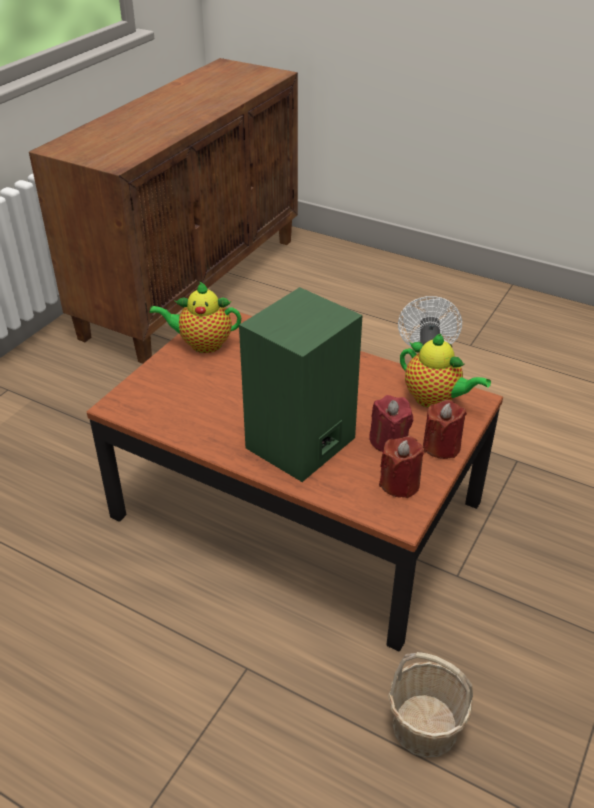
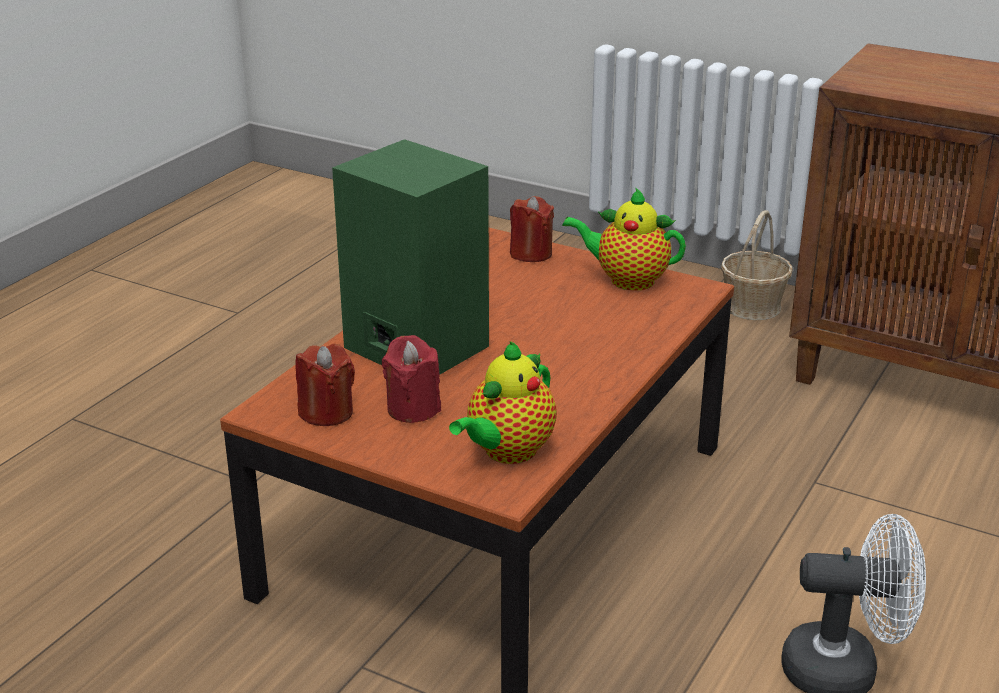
camera: 90 degrees right, 10 degrees down
(202, 344) = (627, 280): teapot -> teapot turned 75 degrees counterclockwise
(424, 725) = (134, 613): basket -> basket (753, 306)
(441, 447) = (396, 449): red candle -> red candle (531, 253)

